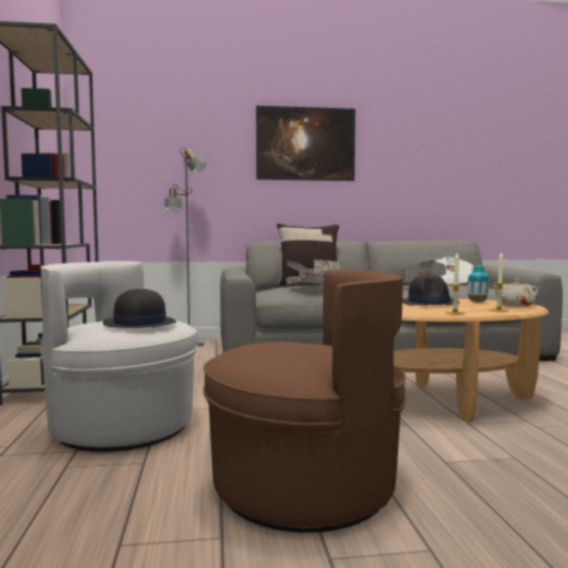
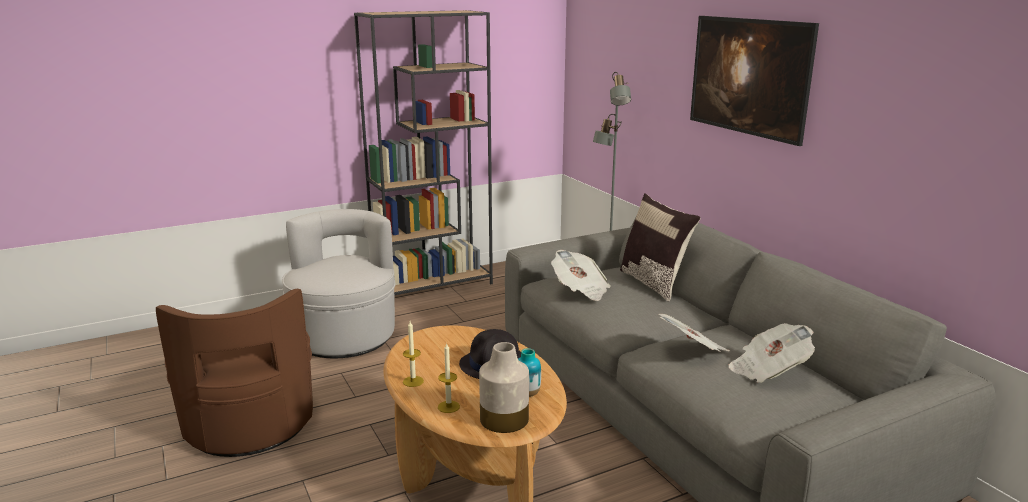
camera: 70 degrees right, 15 degrees up
(139, 324) = (330, 272): black hat -> none
(515, 305) = (505, 418): beige teapot -> beige vase

